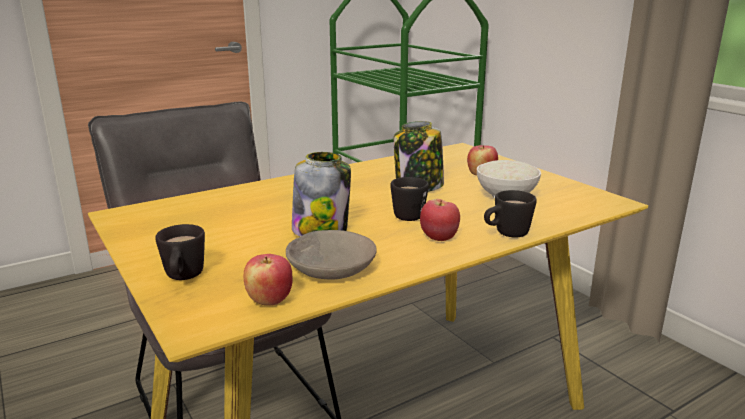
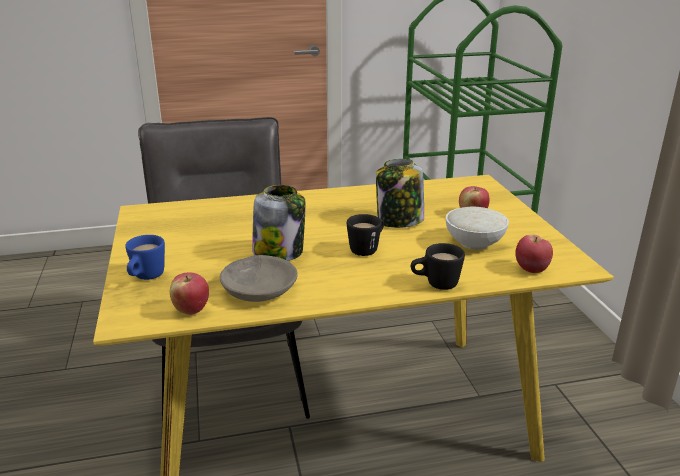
camera: 20 degrees right, 5 degrees up
(183, 278) = (146, 277): black mug -> blue mug
(439, 238) = (371, 277): apple -> apple (531, 269)

